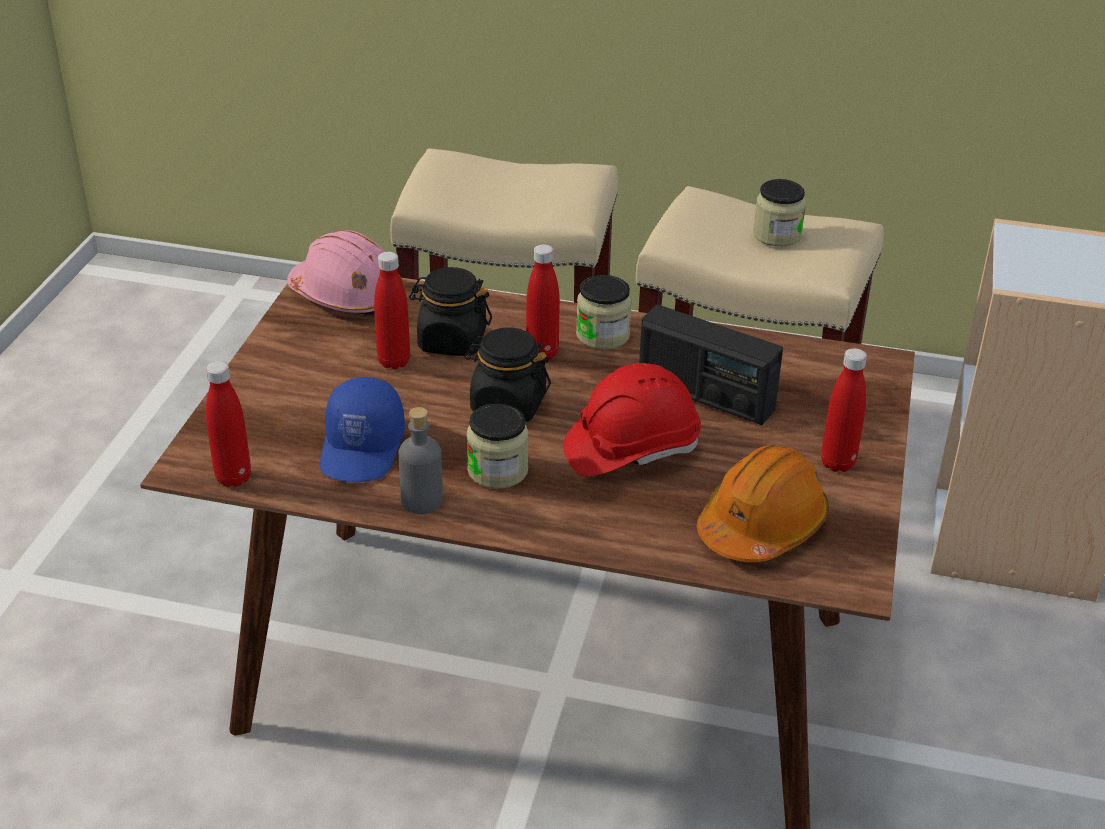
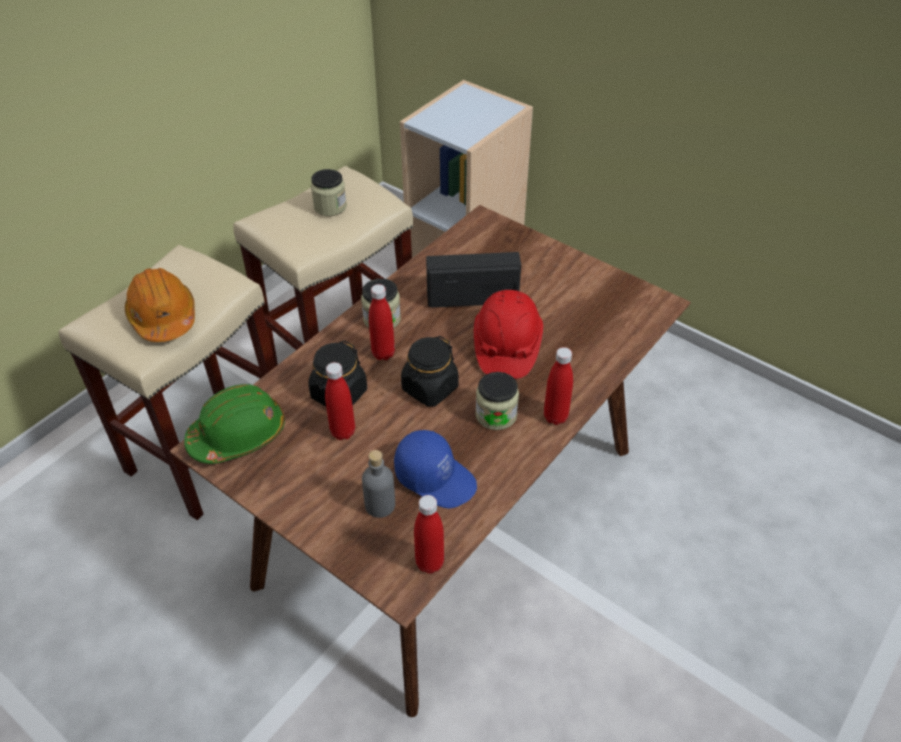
camera: 65 degrees left, 10 degrees up
(347, 295) = (238, 435): pink hard hat -> green hard hat
(422, 501) = (508, 462): grey bottle -> grey bottle (380, 505)
(705, 395) = (472, 297): radio -> radio turned 150 degrees counterclockwise
(762, 525) = (601, 319): orange hard hat -> orange hard hat (163, 316)
(837, 463) = (562, 271): red bottle -> red bottle (555, 417)

